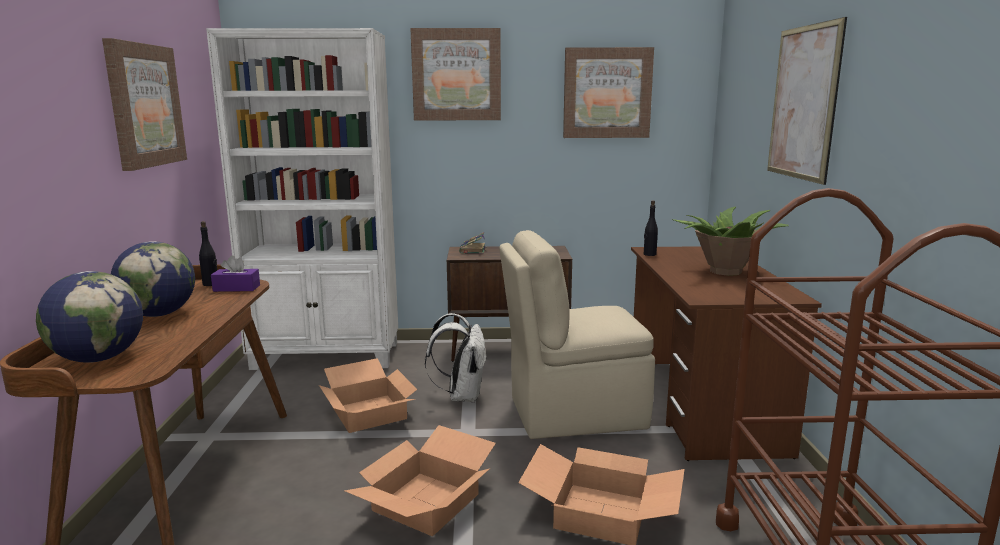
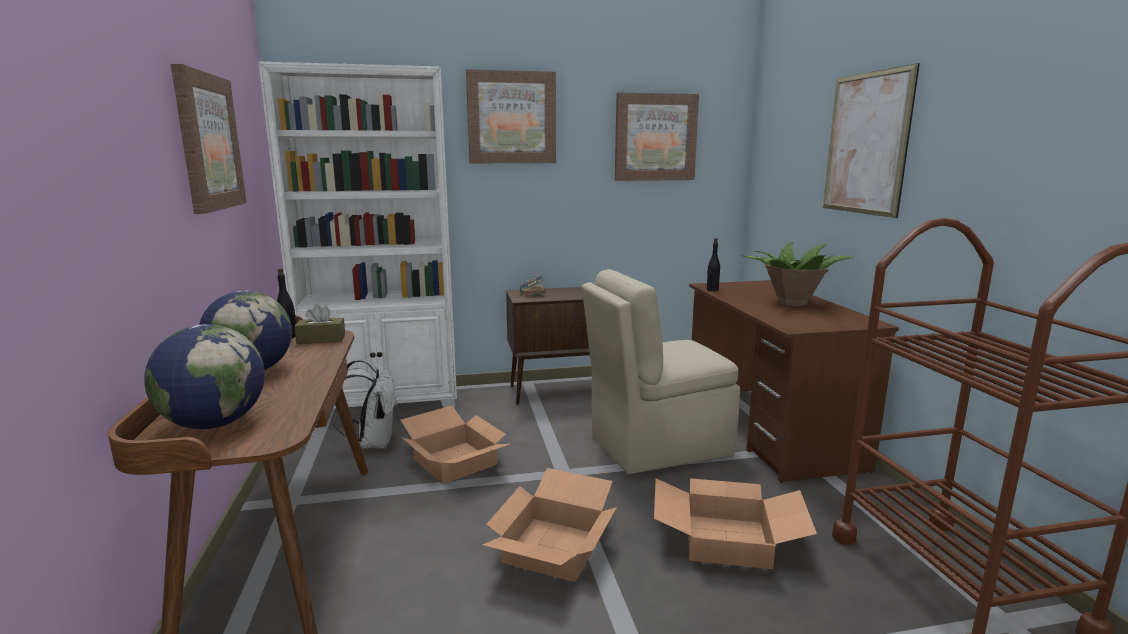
camera: 10 degrees left, 0 degrees up
(236, 288) = (321, 339): purple tissue box -> brown tissue box
(462, 396) = (542, 437): white backpack -> white backpack (373, 443)

